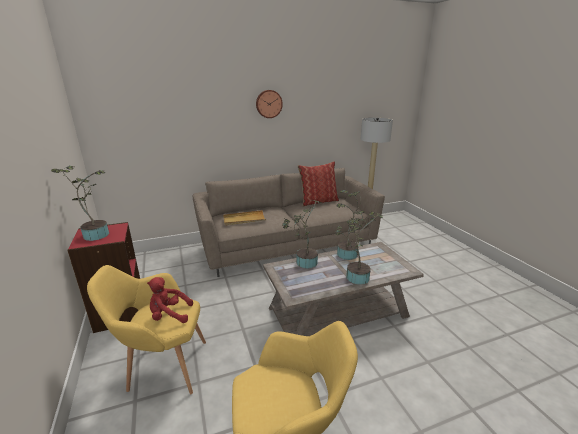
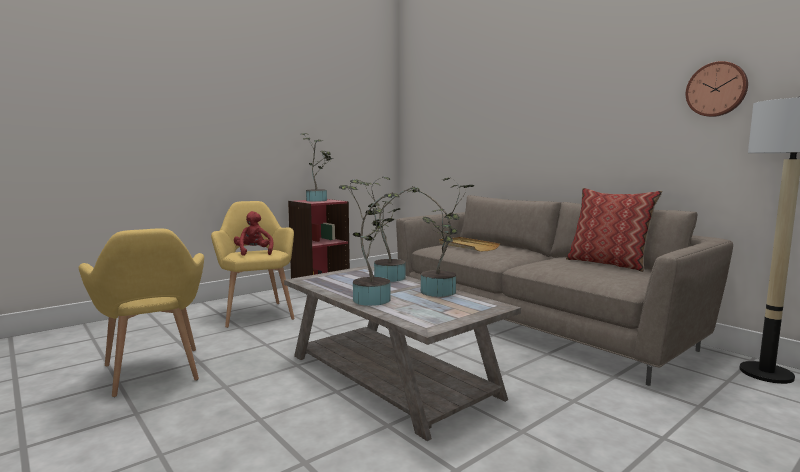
camera: 70 degrees right, 15 degrees down
(268, 104) = (573, 91): wall clock -> wall clock (716, 89)

